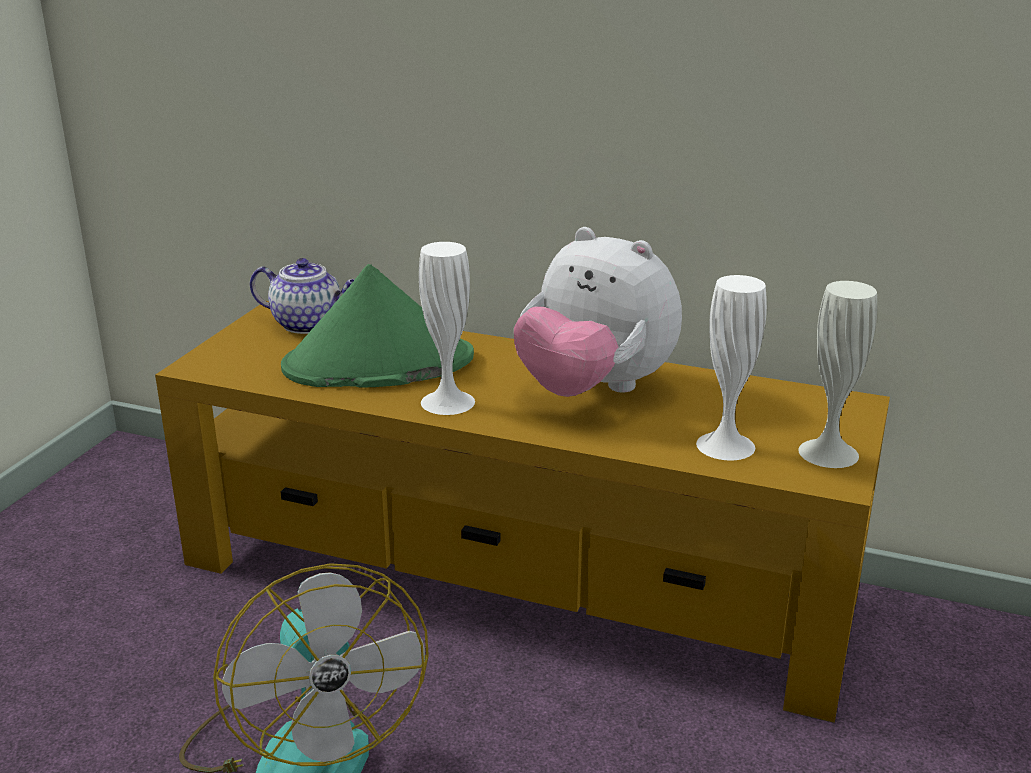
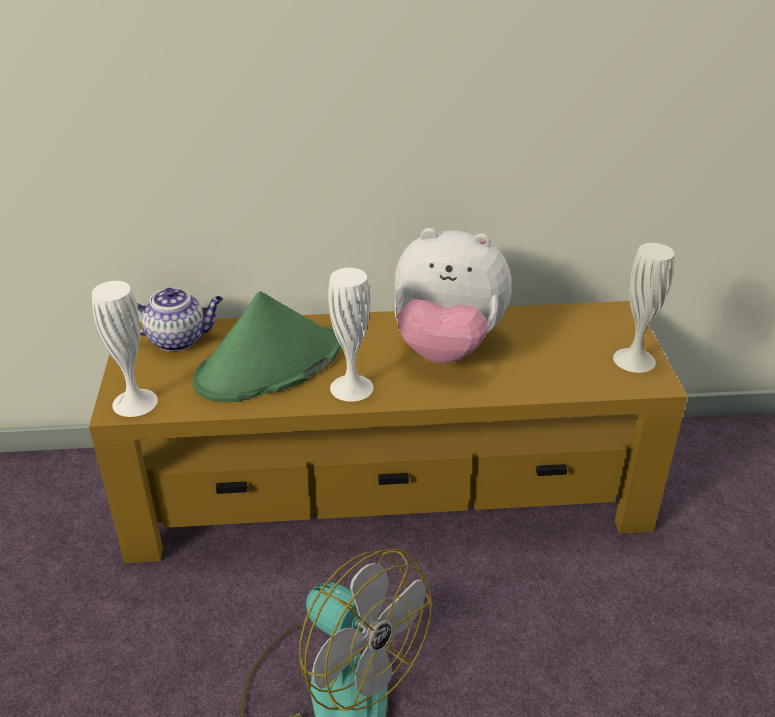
camera: 25 degrees left, 10 degrees up
(725, 445) = (568, 372): white vase -> white vase (135, 402)

